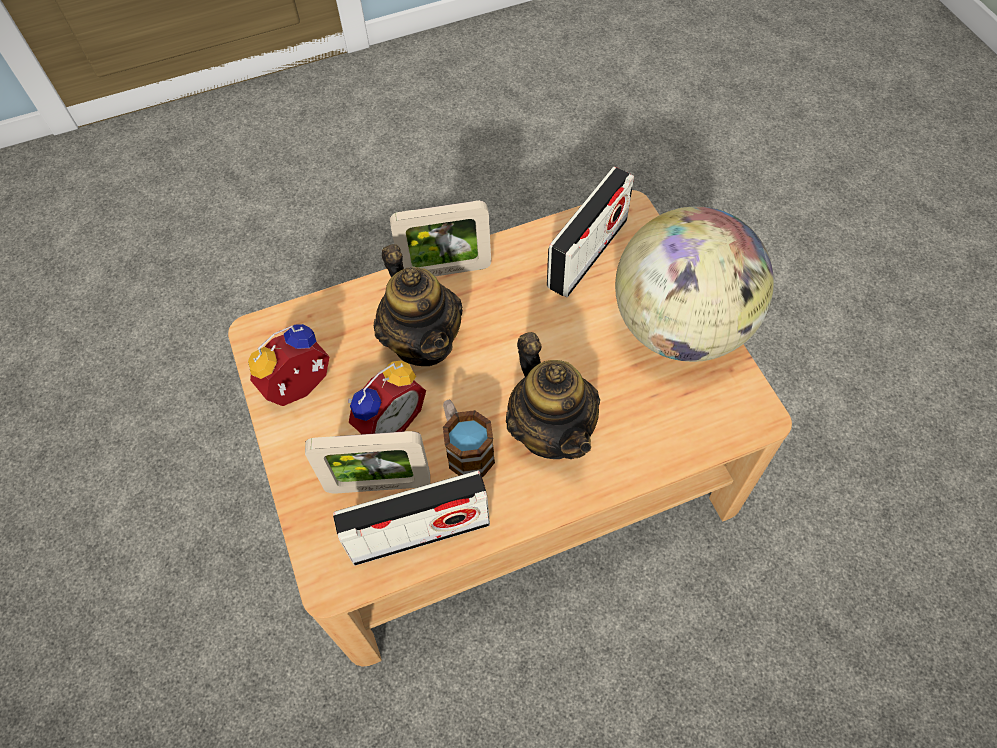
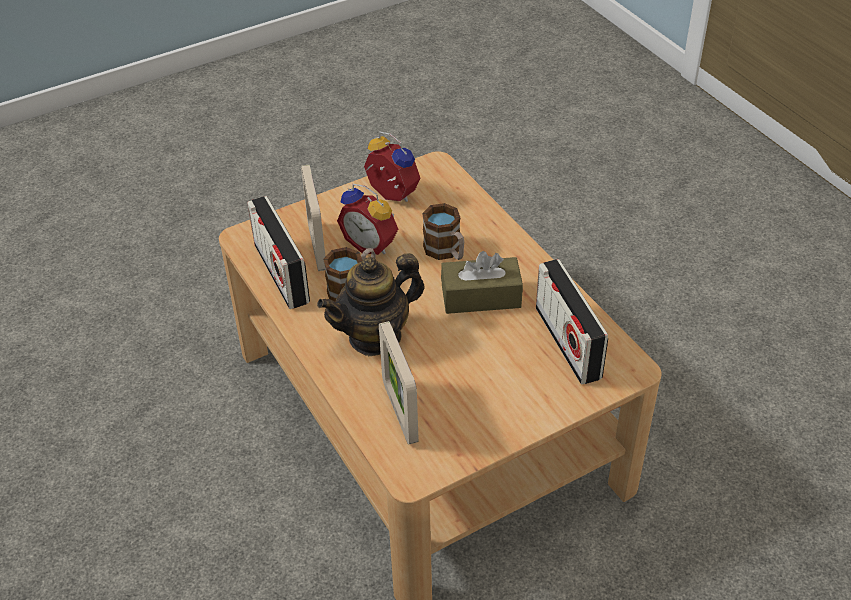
camera: 80 degrees right, 15 degrees down
(423, 342) = (446, 252): teapot -> mug
(446, 270) = (521, 254): picture frame -> picture frame (400, 412)
(506, 318) = (481, 297): none -> brown tissue box
(587, 253) = (567, 343): radio -> radio turned 45 degrees clockwise
(680, 327) = (499, 415): globe -> none

